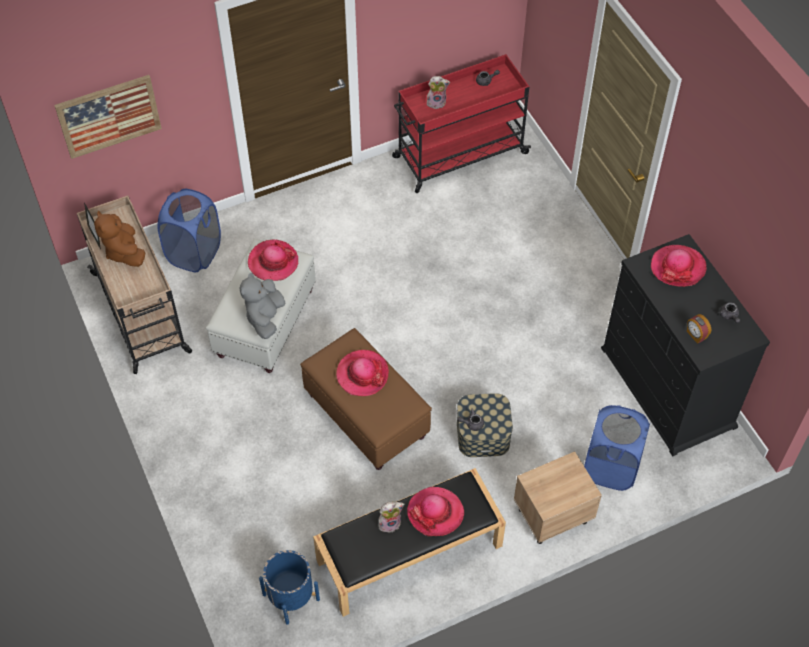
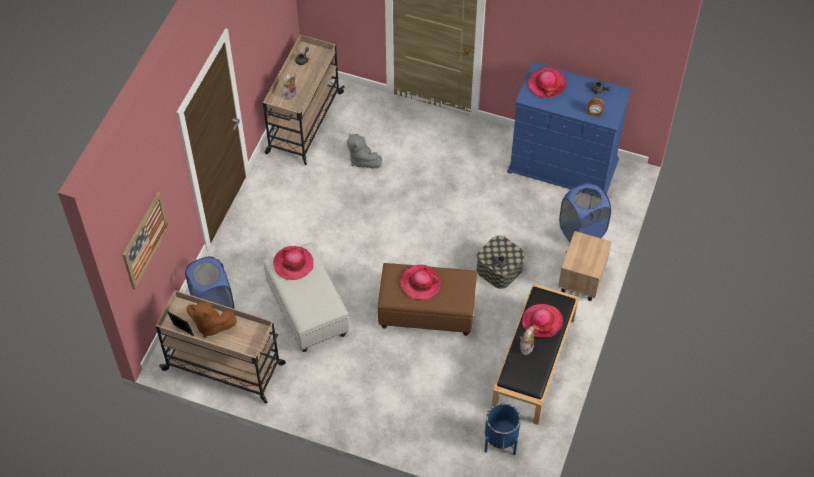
camera: 45 degrees left, 0 degrees up
(265, 318) = (328, 298): grey plush toy -> grey plush toy (362, 160)
(458, 155) = (304, 123): red cart -> beige cart
(668, 387) = (563, 166): black dresser -> blue dresser

